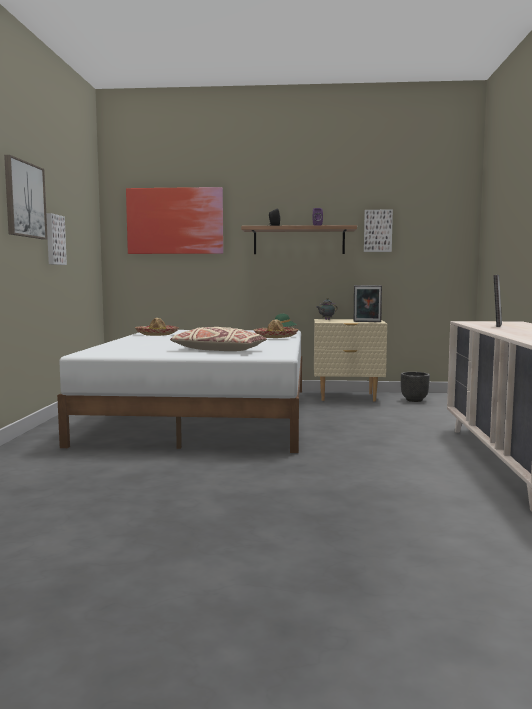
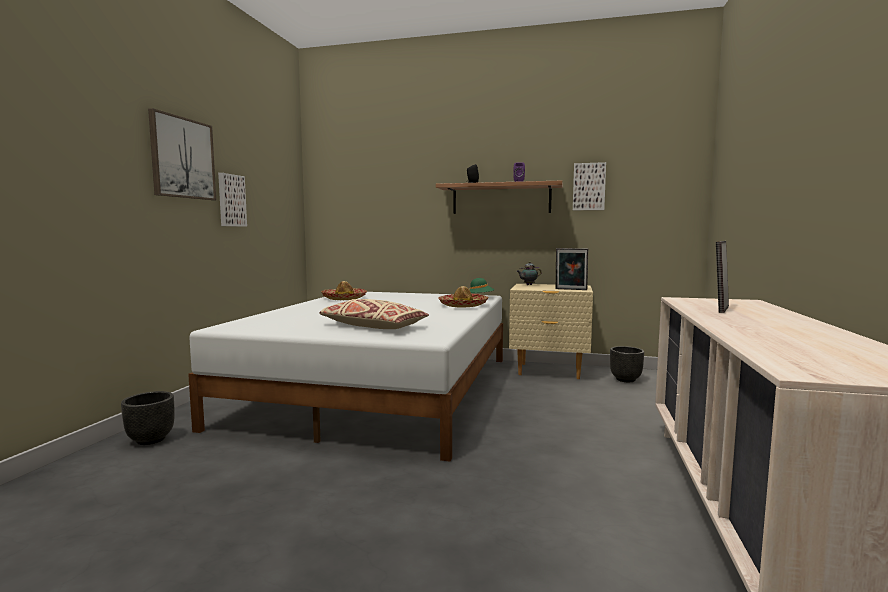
camera: 10 degrees right, 0 degrees up
(26, 454) = (150, 440): none -> black planter
(175, 221) = (374, 180): picture -> none

